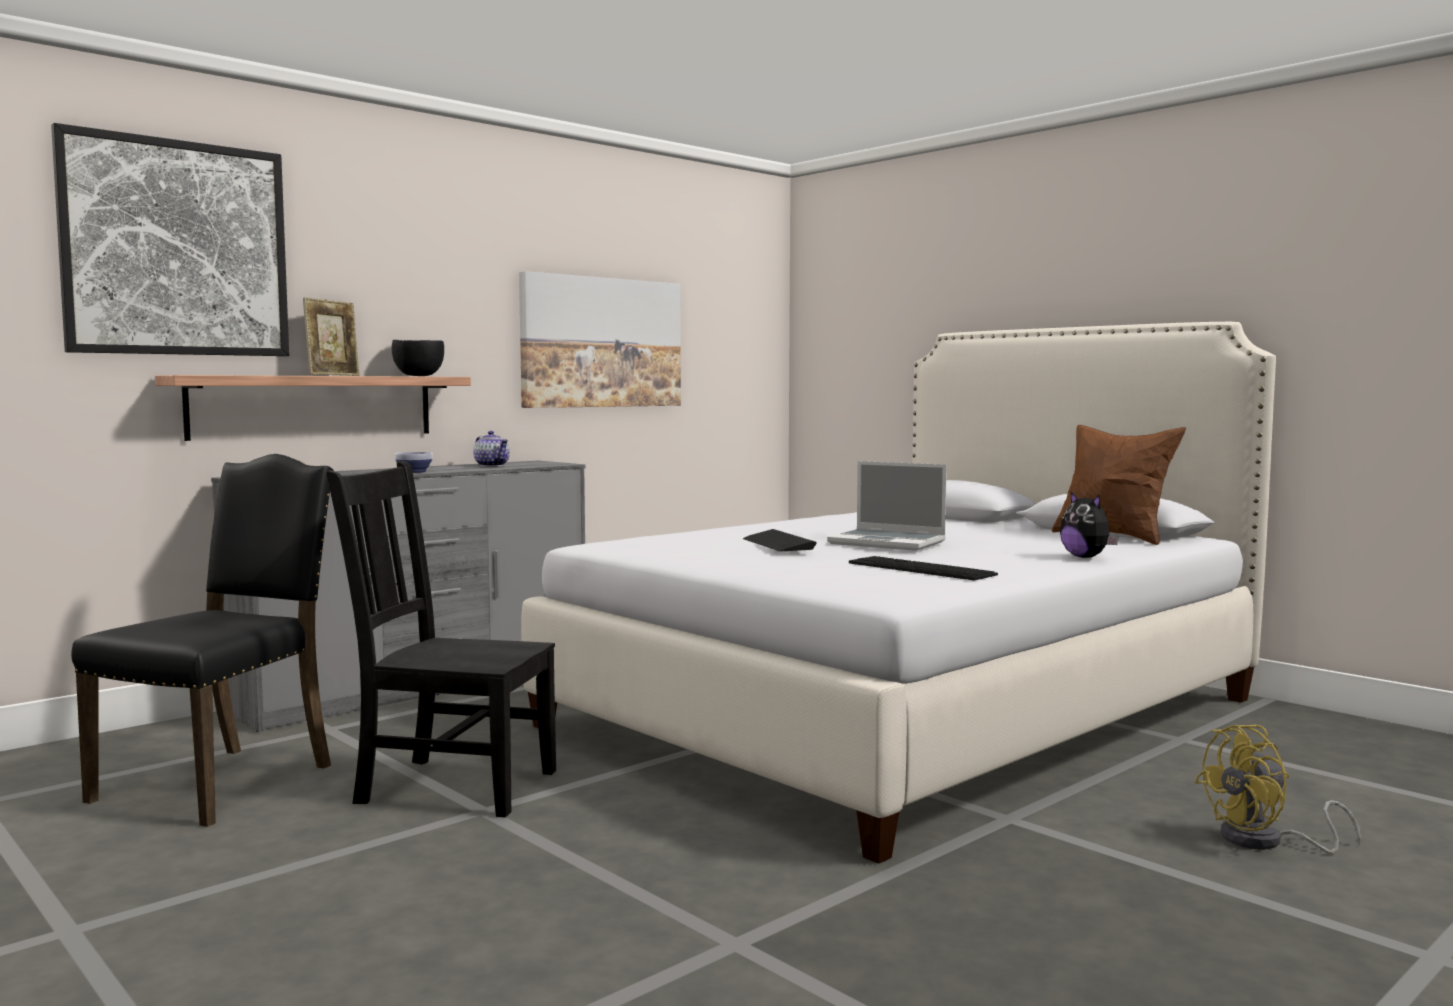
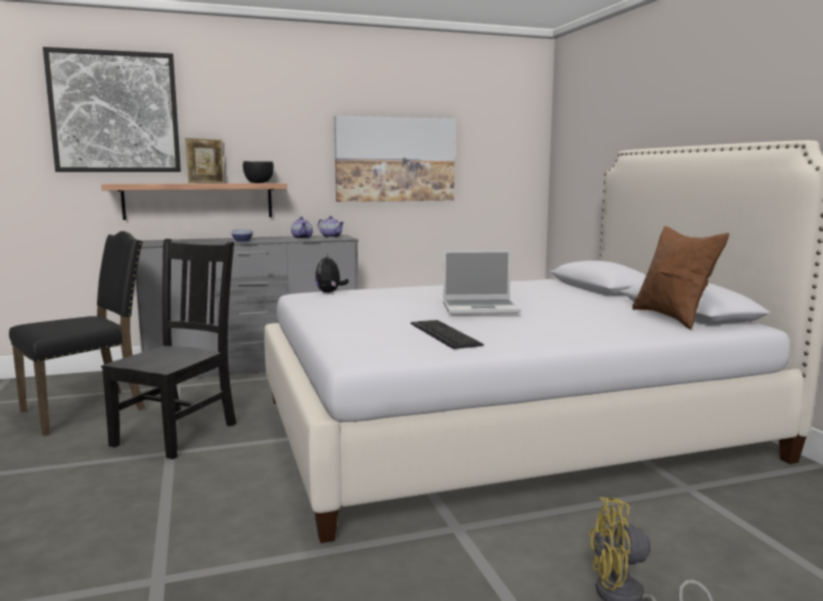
camera: 25 degrees right, 5 degrees up
(451, 786) = (178, 433): black chair -> black chair turned 75 degrees clockwise
(530, 463) = (331, 236): none -> teapot
(778, 543) = (400, 303): keyboard -> none
(889, 543) = (481, 309): laptop -> laptop turned 60 degrees counterclockwise
(1086, 557) = (597, 336): plush toy -> plush toy (330, 292)

